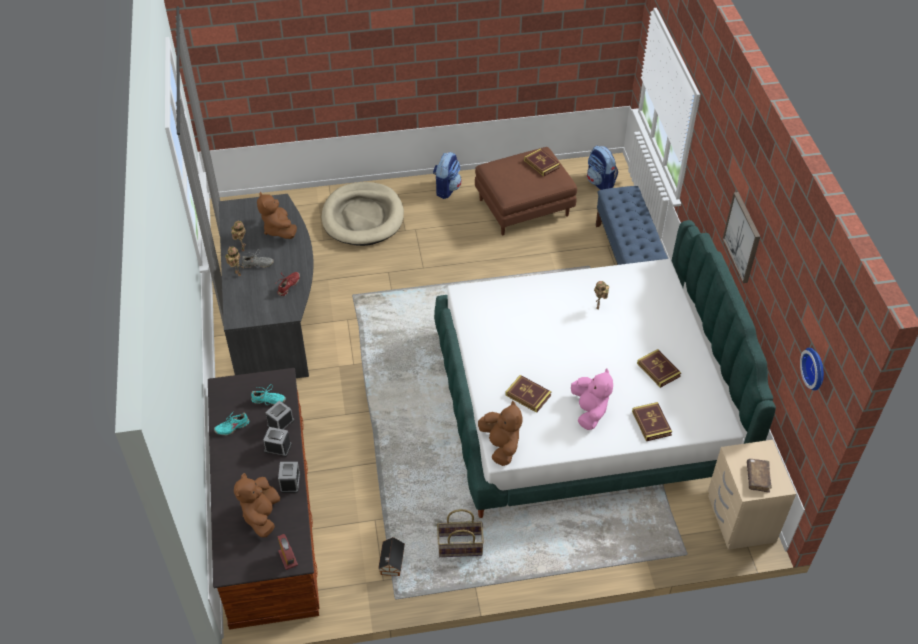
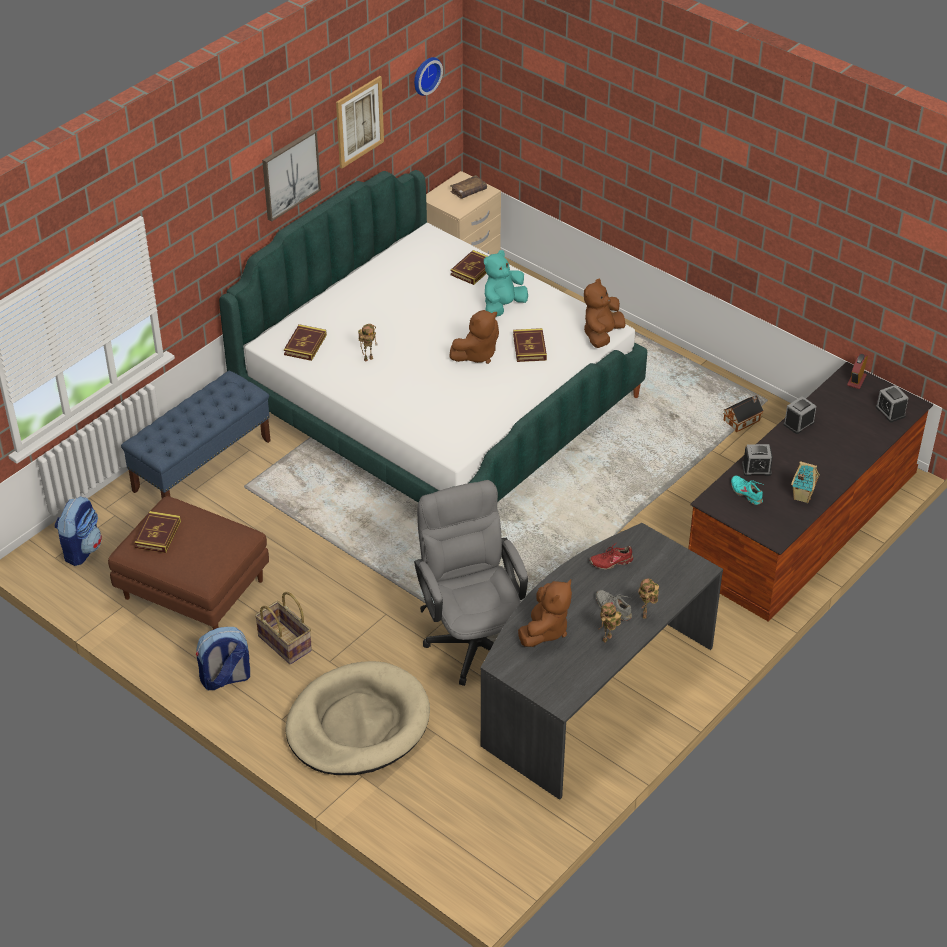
camera: 130 degrees left, 5 degrees down
(232, 427) = (802, 496): turquoise shoe -> toy house
(261, 515) = (847, 419): brown plush toy -> brown plush toy (476, 354)
(278, 448) = (780, 453): alarm clock -> alarm clock (890, 412)
(367, 291) = (472, 637): none -> grey office chair
(460, 547) = (678, 392): basket -> basket (285, 643)
(589, 411) = (503, 306): pink plush toy -> turquoise plush toy
(658, 370) = (407, 291): book -> book (305, 345)
(777, 297) = (359, 121): none -> picture

